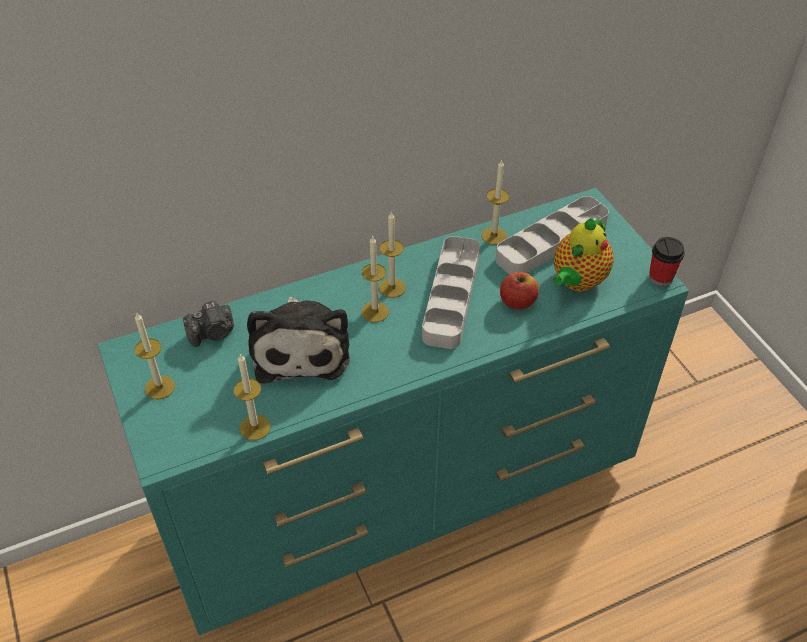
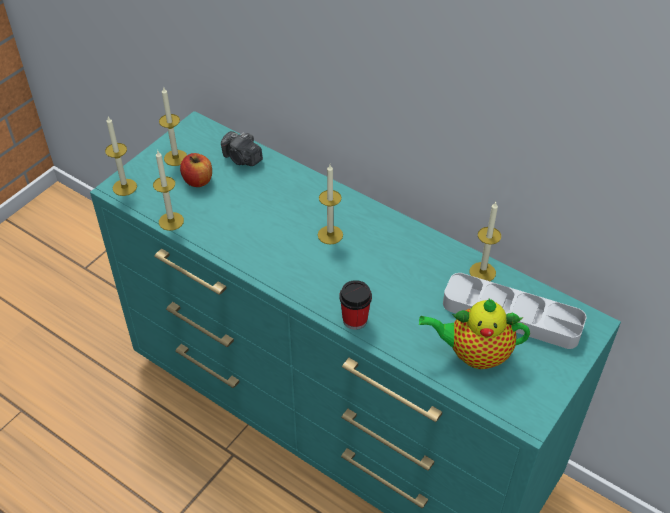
camera: 60 degrees right, 0 degrees up
(301, 348) = (261, 210): plush toy -> none
(392, 287) = (364, 233): candle -> candle (124, 187)
(451, 296) = (385, 274): grey tray -> none
(517, 302) = (413, 320): apple -> apple (198, 181)
(660, 277) = (535, 418): cup -> cup (355, 320)

